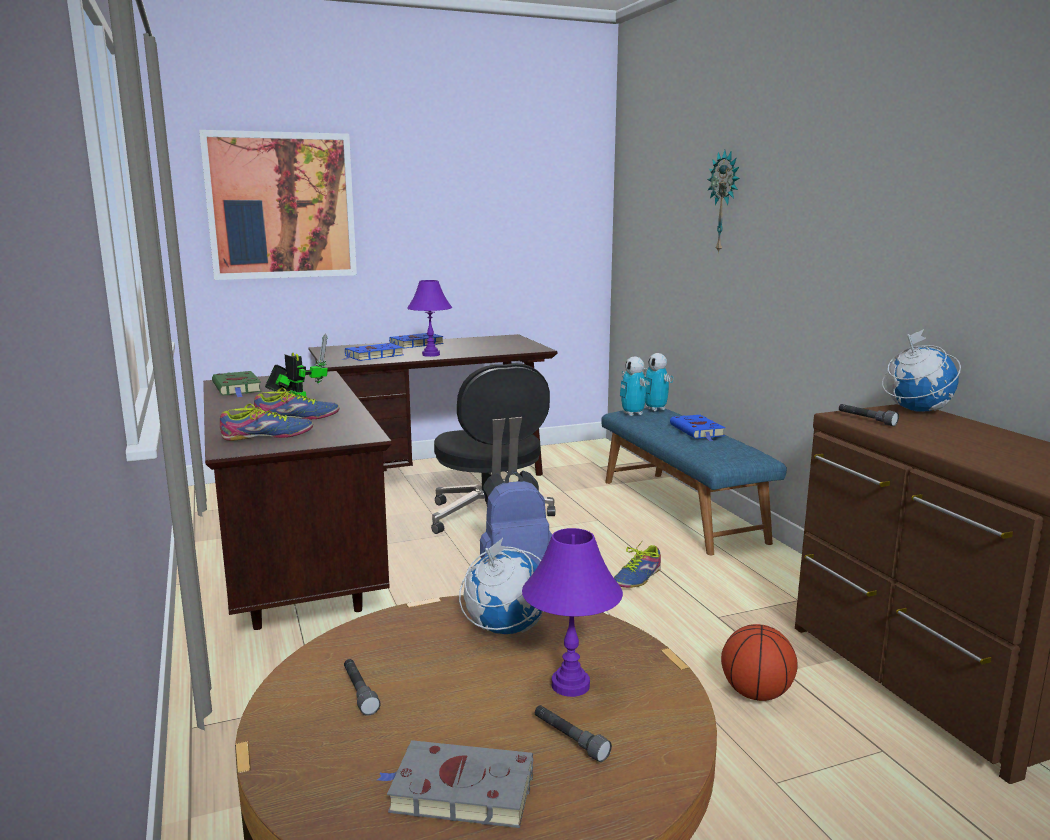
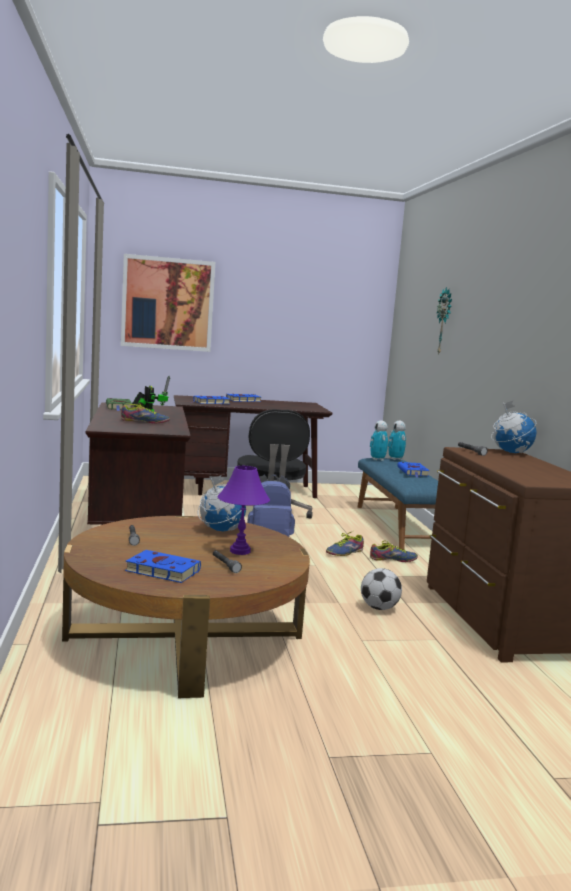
camera: 10 degrees right, 5 degrees down
(267, 435) = (123, 426): shoe -> shoe (392, 559)
(431, 354) = (248, 406): purple table lamp -> none
(458, 791) = (160, 570): grey book -> blue book
(755, 694) = (379, 608): basketball -> football

